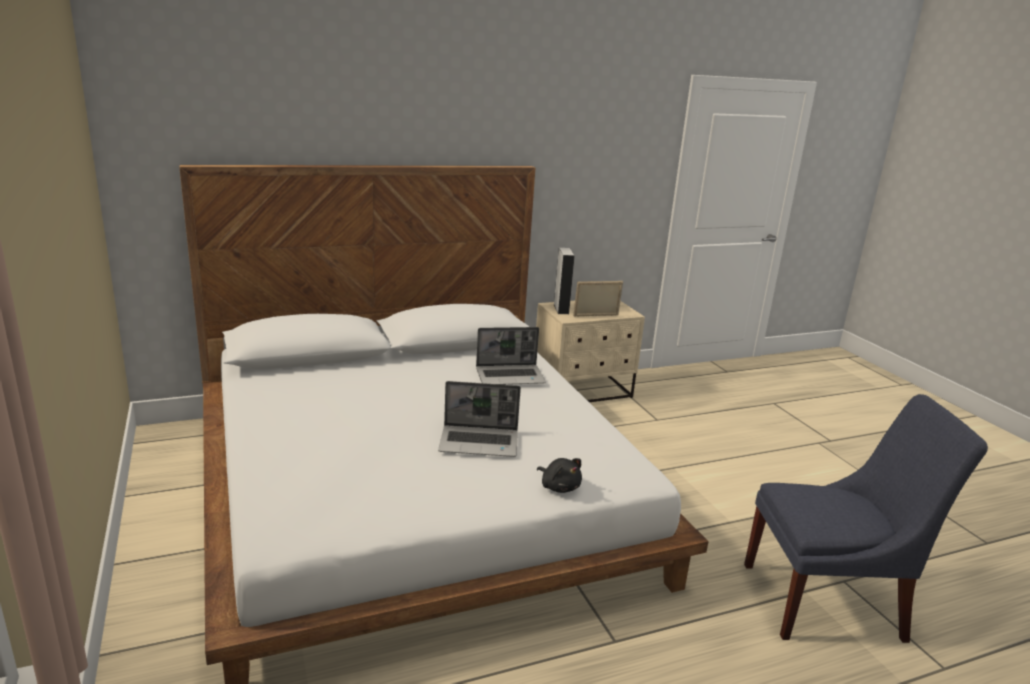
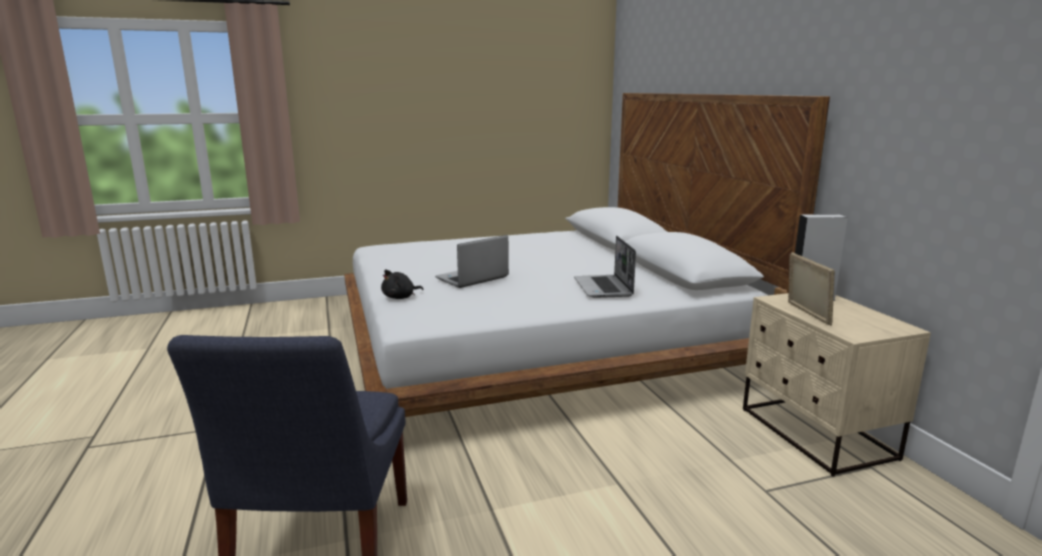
camera: 95 degrees right, 5 degrees down
(480, 442) = (471, 278): laptop -> laptop turned 45 degrees clockwise

